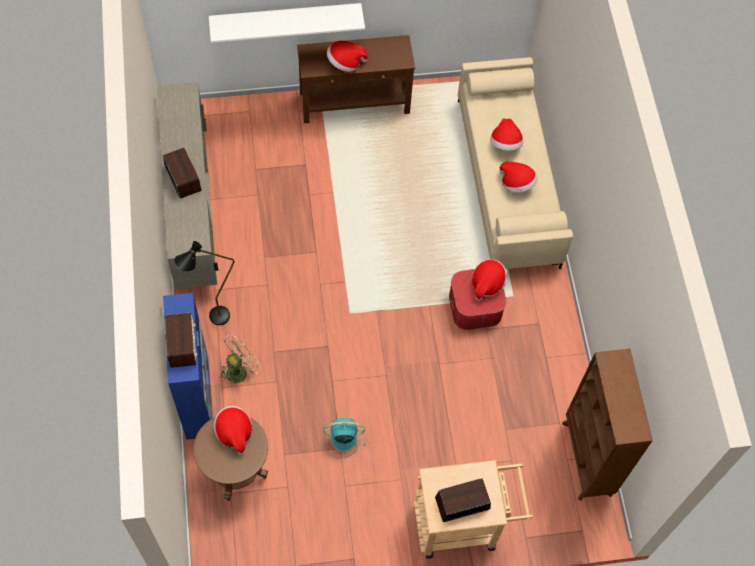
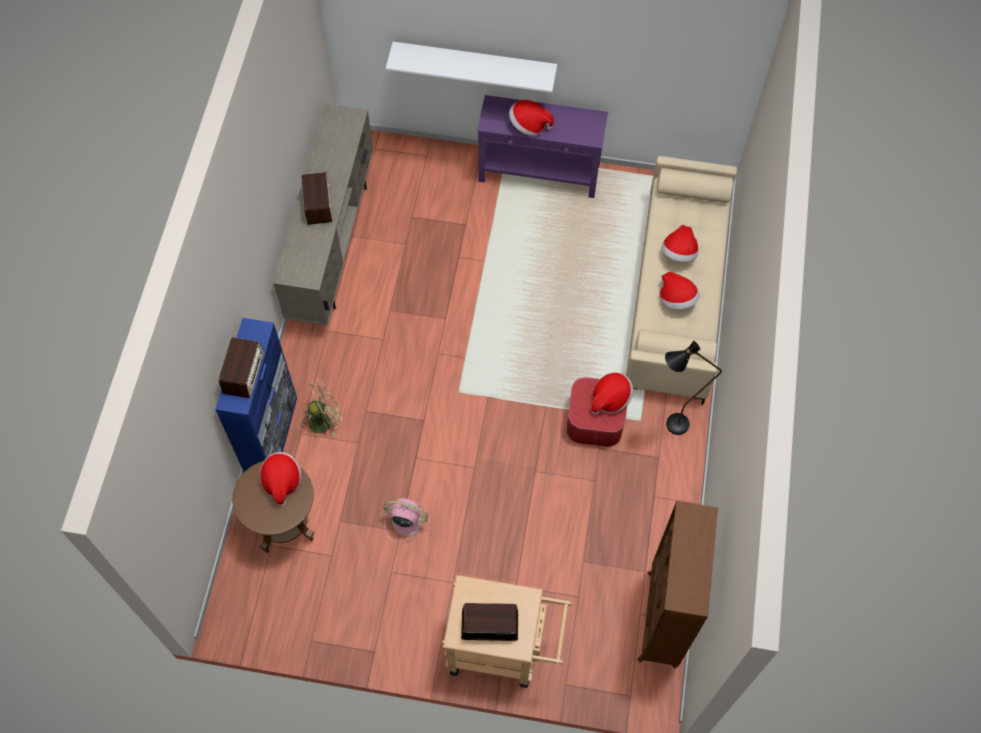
camera: 20 degrees right, 0 degrees up
(213, 320) = (315, 361): black floor lamp -> black floor lamp (669, 427)
(342, 438) = (405, 521): turquoise fan -> pink fan
(355, 103) = (539, 173): brown console table -> purple console table

